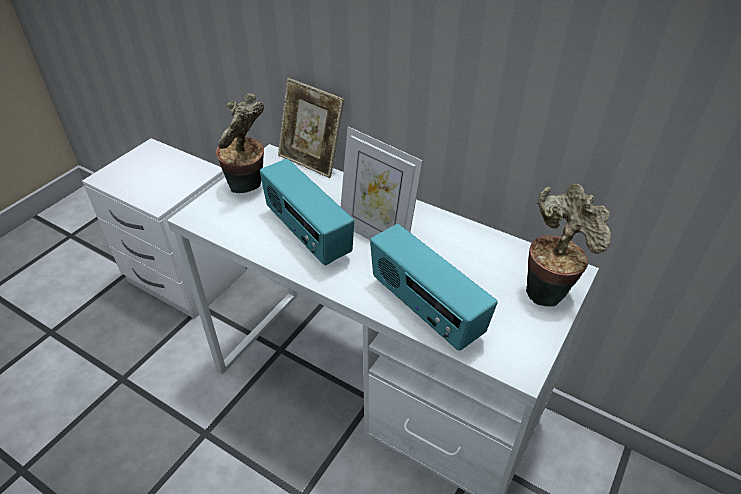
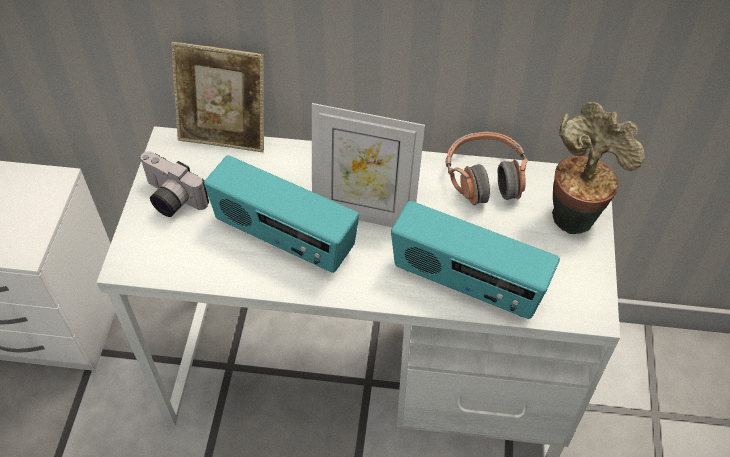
camera: 25 degrees left, 10 degrees up
(248, 187) = (170, 199): potted plant -> camera
(486, 242) = (485, 178): none -> headphones

